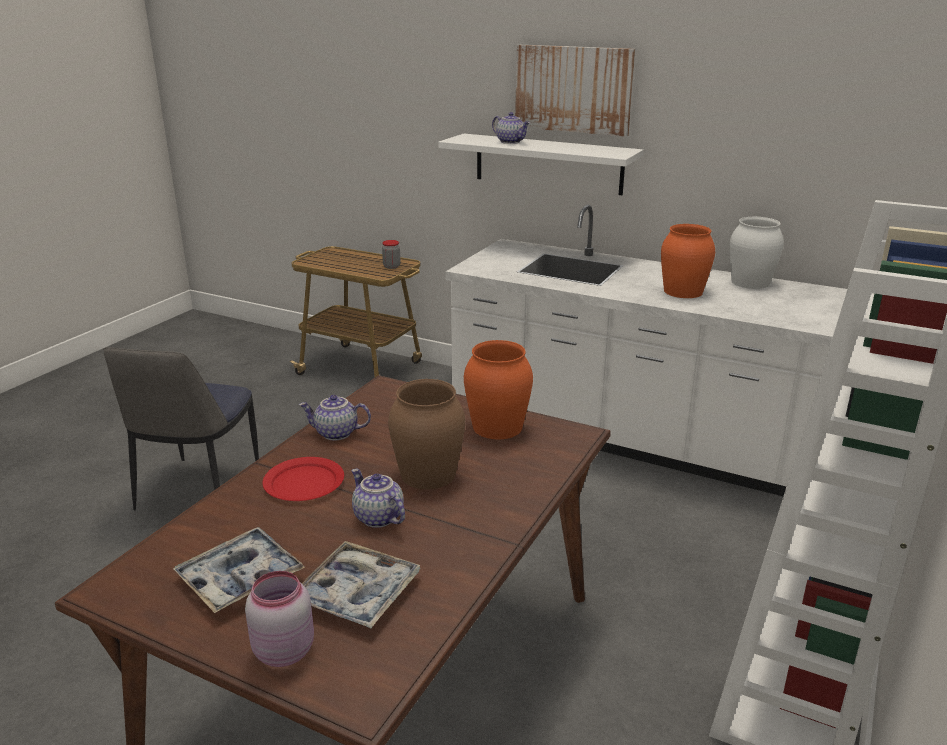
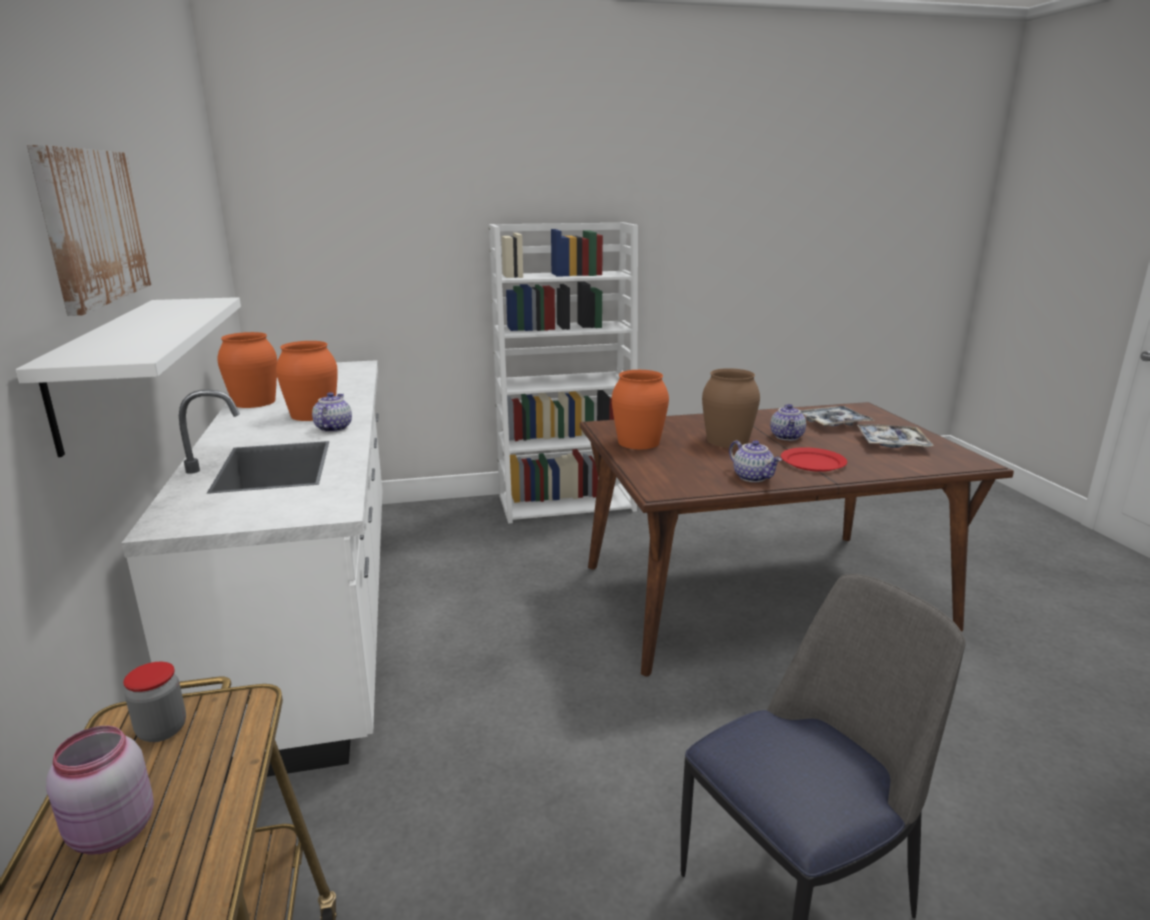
camera: 130 degrees left, 5 degrees down
(283, 650) = (886, 422): pink jar -> pink jar (111, 833)
(511, 142) = (132, 334): teapot -> teapot (332, 428)
(750, 282) = (255, 402): white vase -> orange vase

